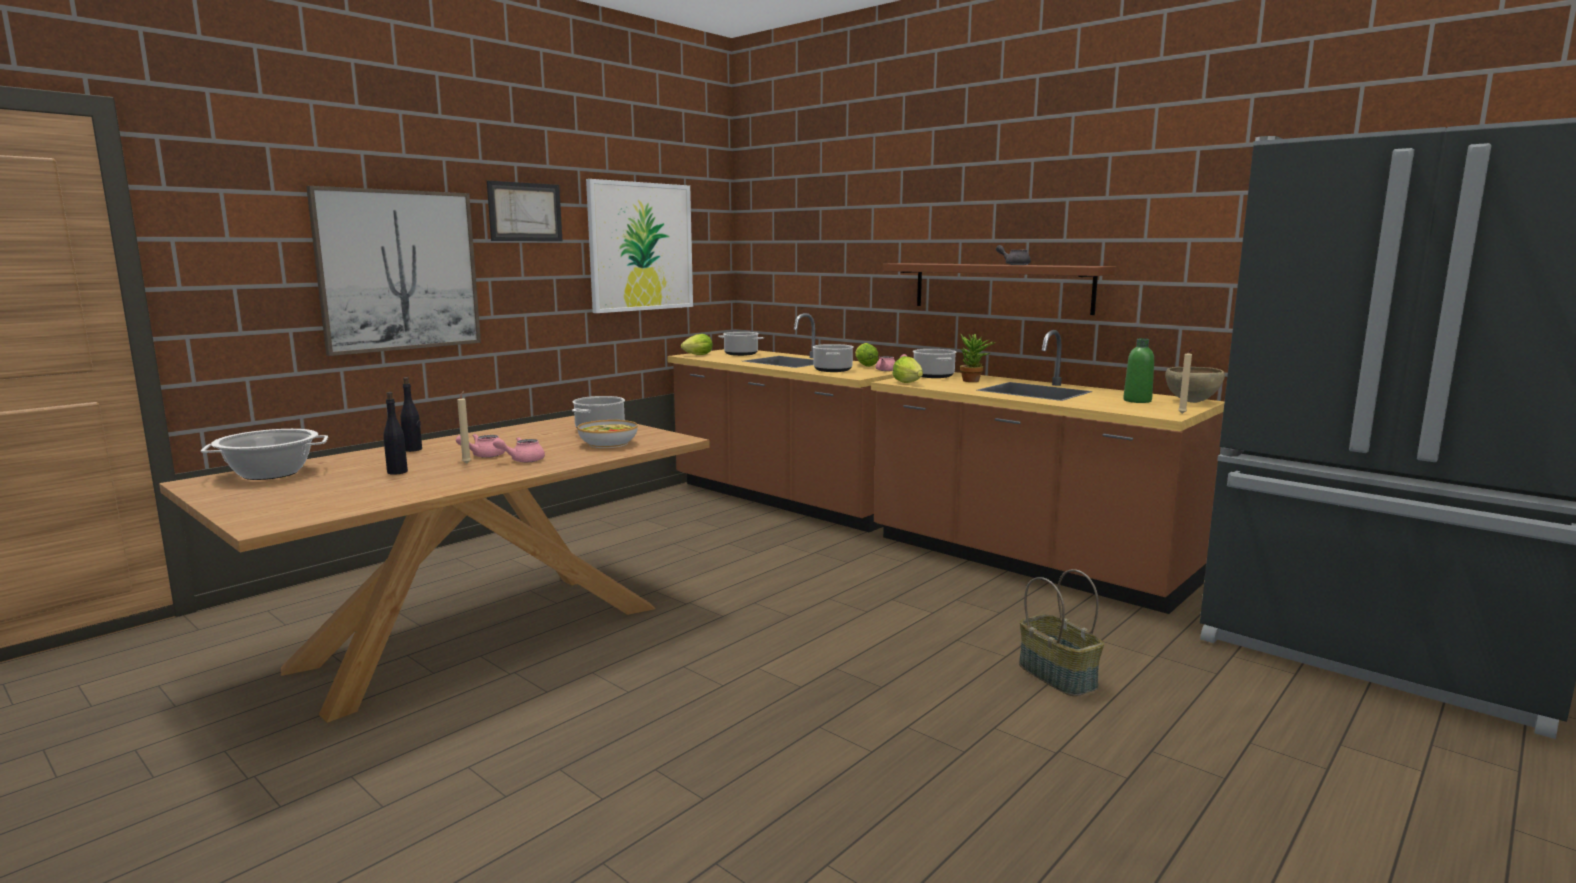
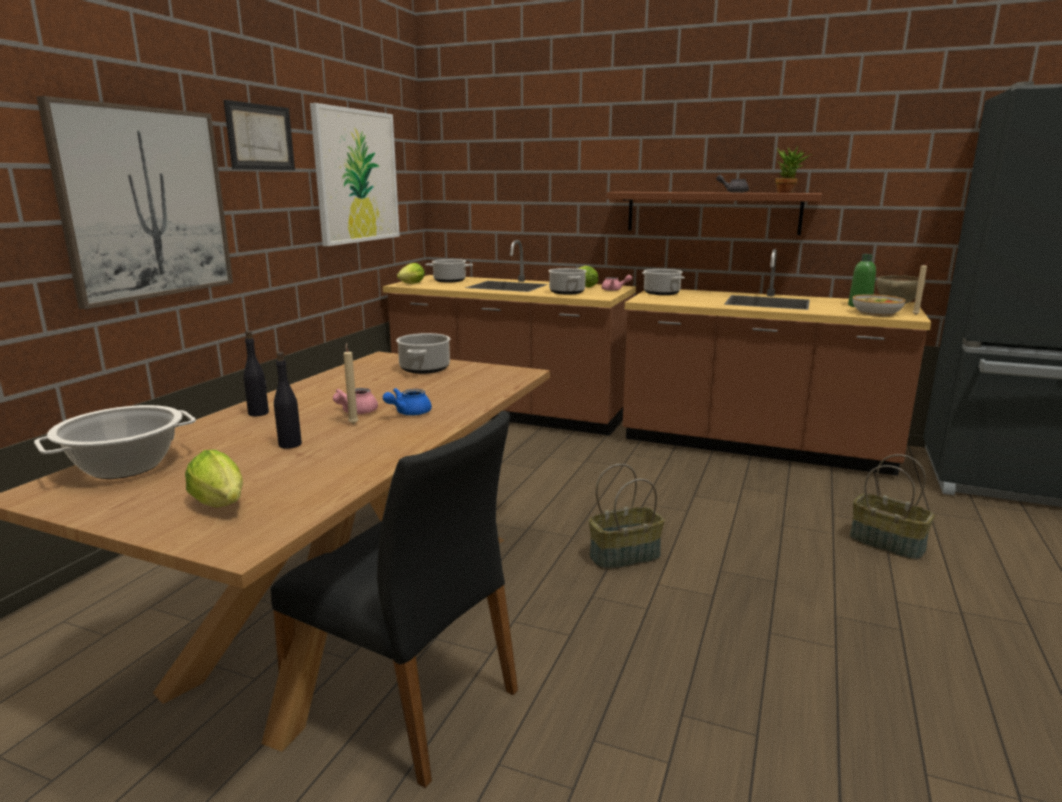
camera: 20 degrees left, 5 degrees up
(447, 709) = (407, 699): none -> black chair
(522, 460) = (408, 413): pink teapot -> blue teapot
(608, 444) = (463, 384): bowl -> bowl (876, 313)
(754, 639) = (624, 556): none -> basket
(909, 383) = (659, 301): lettuce -> lettuce (222, 505)
(974, 381) = (704, 296): potted plant -> potted plant (788, 192)

